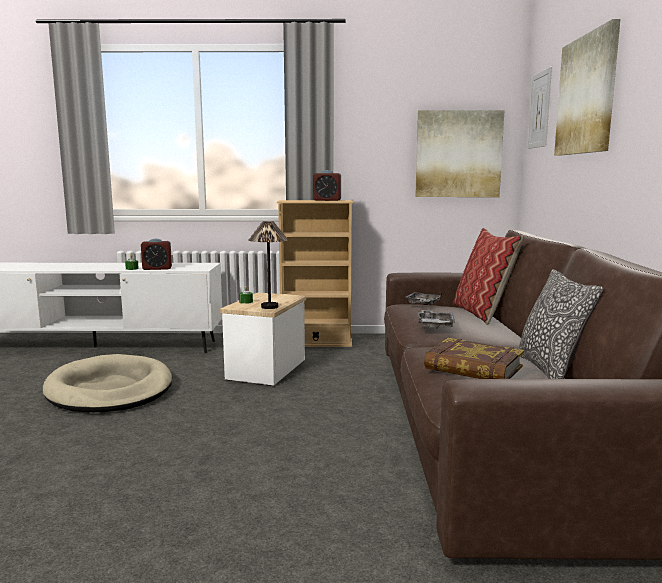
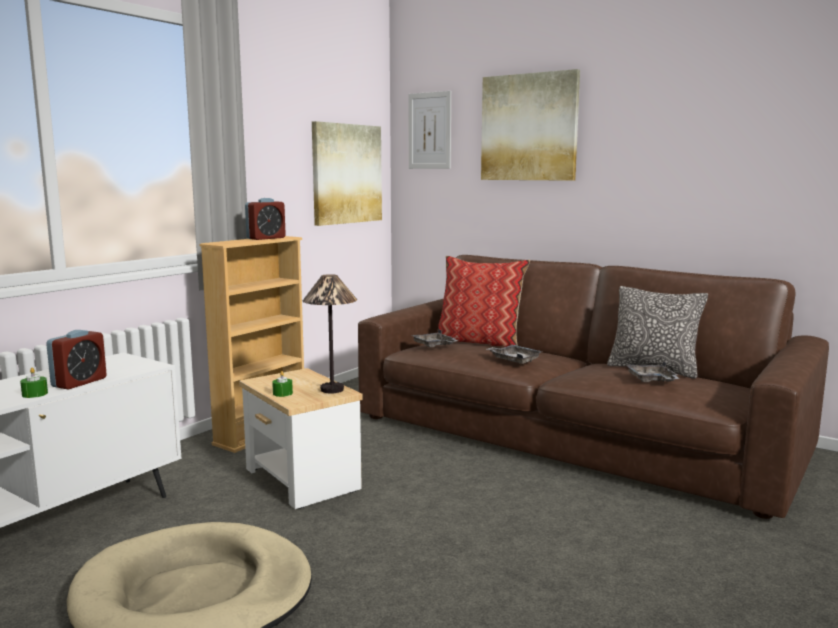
camera: 55 degrees left, 0 degrees up
(473, 368) = (652, 380): book -> grey tray

